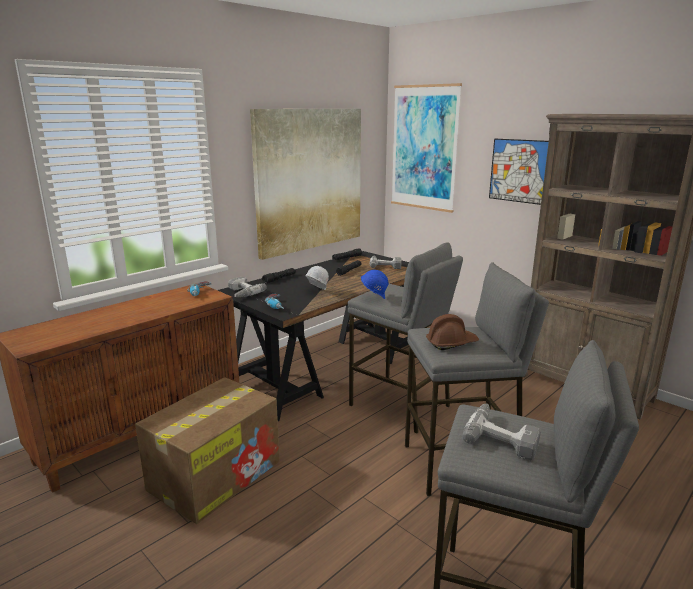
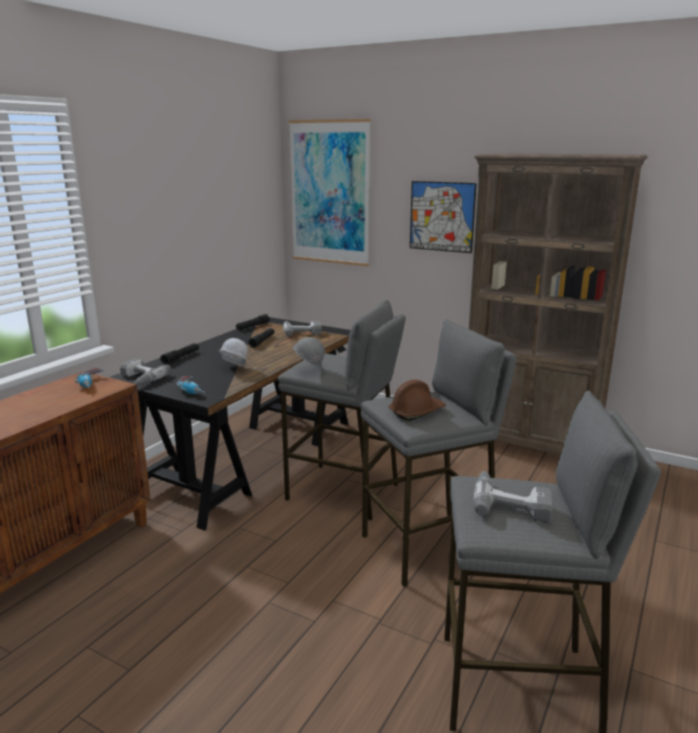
camera: 15 degrees left, 0 degrees up
(216, 474) = (147, 606): cardboard box -> none
(309, 180) = (201, 235): picture -> none
(374, 297) = (309, 370): blue hard hat -> grey hard hat

